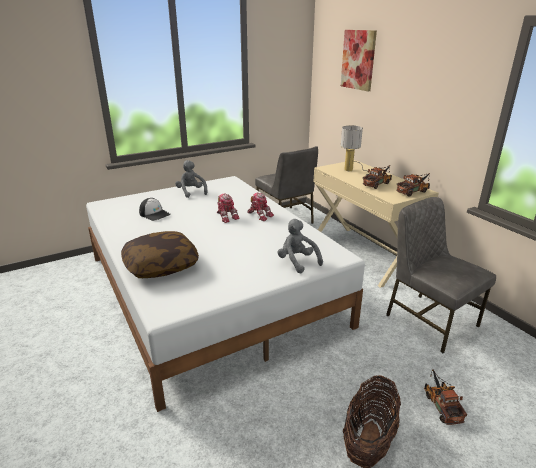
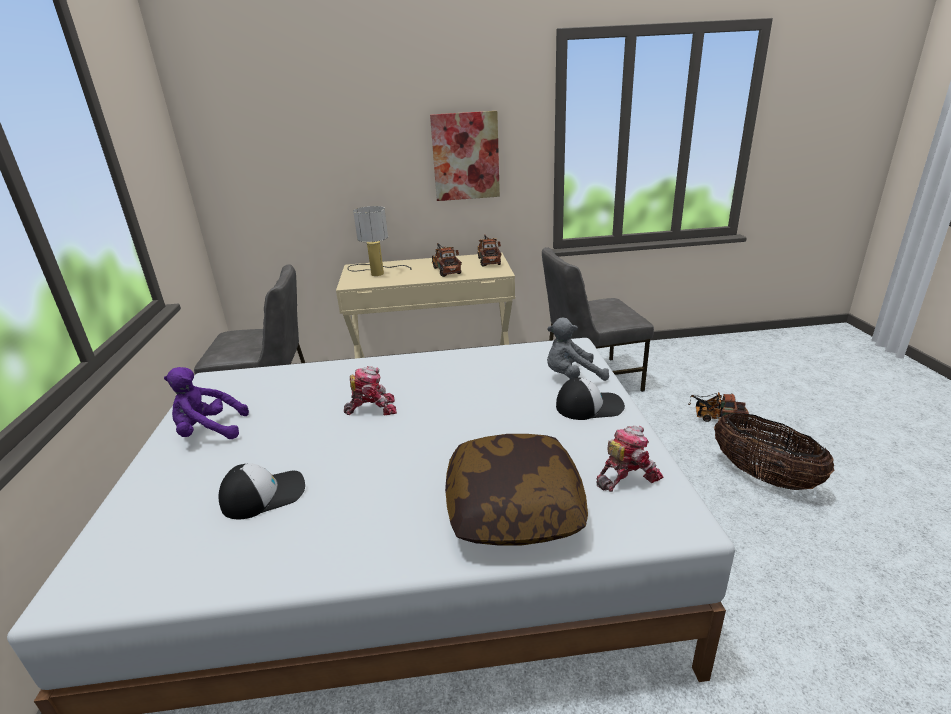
camera: 65 degrees left, 0 degrees up
(191, 192) = (209, 431): grey plush toy -> purple plush toy
(260, 215) = (399, 377): toy robot -> toy robot (626, 476)
(264, 272) = (589, 406): none -> cap
(358, 60) = (303, 111): picture -> picture (465, 156)

